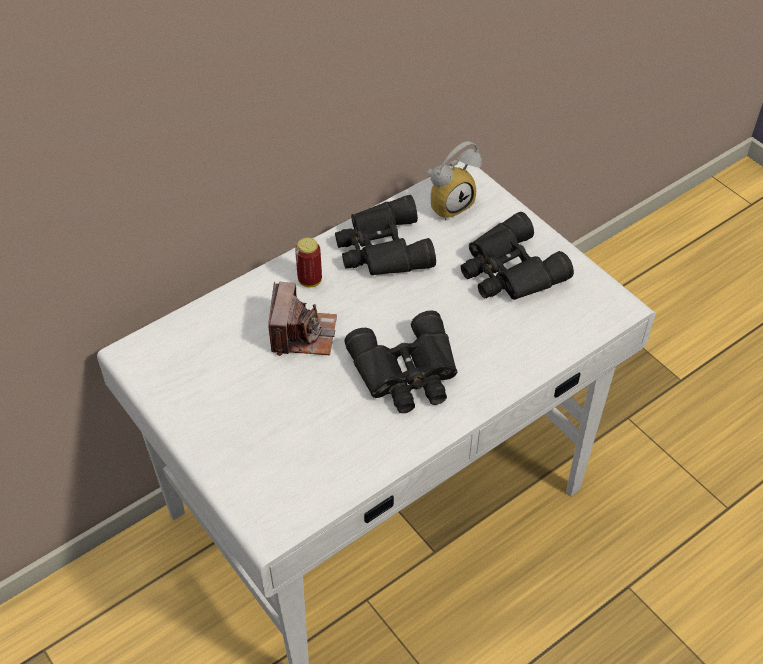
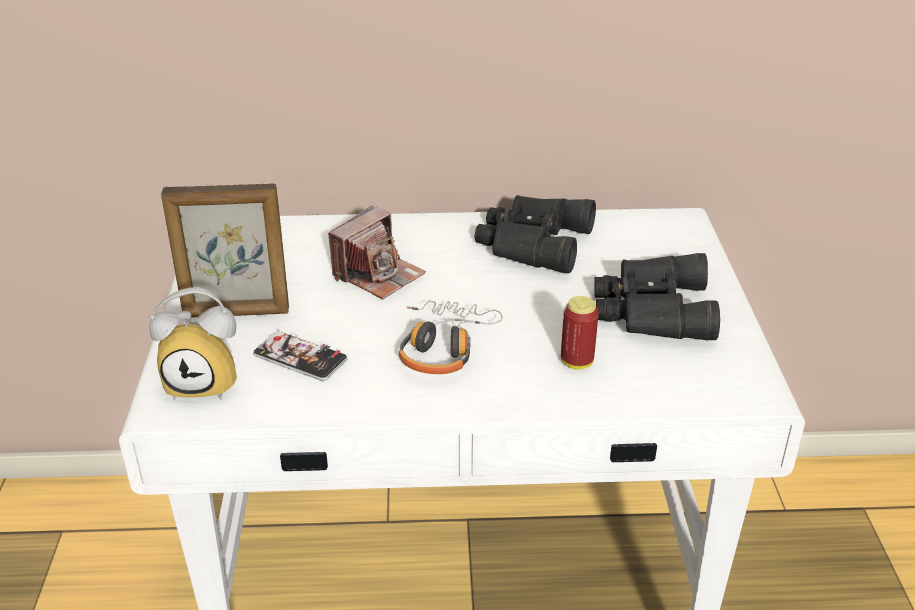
camera: 35 degrees right, 15 degrees down
(235, 423) = (236, 313): none -> picture frame
(310, 281) = (432, 240): can -> can (576, 362)
(320, 435) = (300, 357): none -> phone
(407, 373) = (443, 347): black binoculars -> headphones
(449, 203) = (643, 234): alarm clock -> alarm clock (206, 382)

